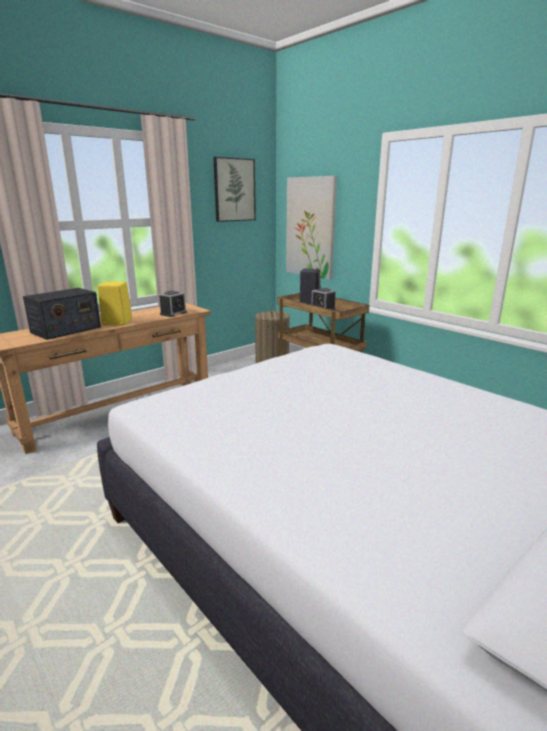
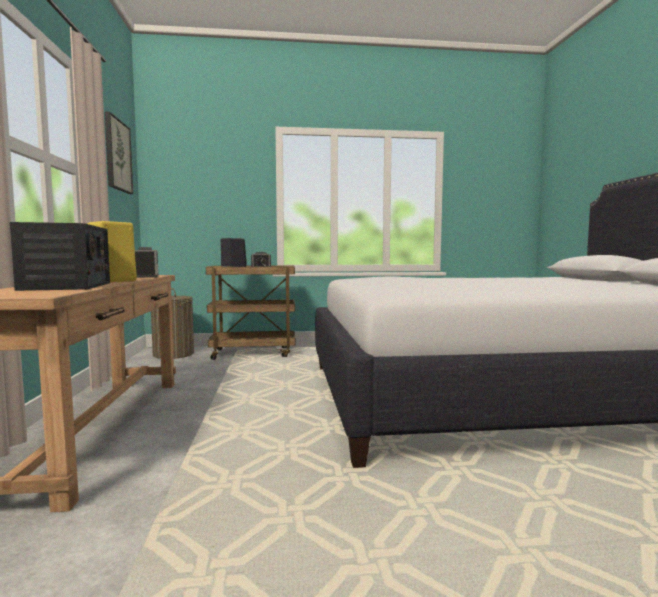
camera: 55 degrees left, 15 degrees down
(310, 227) = (196, 206): picture -> none

